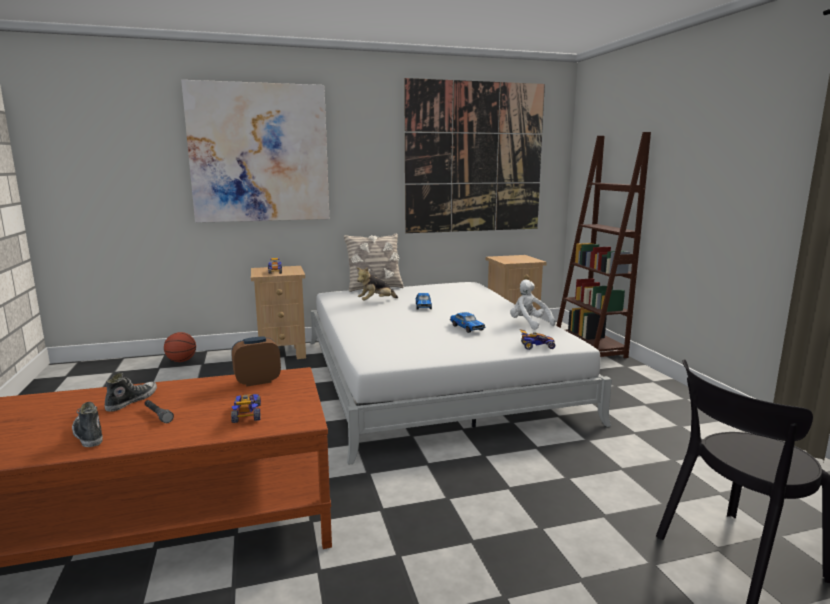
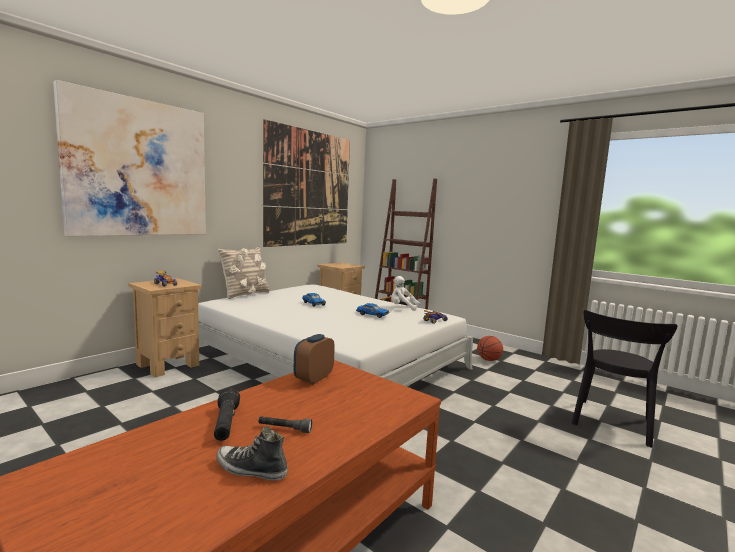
camera: 35 degrees left, 5 degrees down
(131, 401) = (226, 424): shoe -> black flashlight
(181, 361) = (53, 393): basketball -> basketball (488, 360)
(247, 414) = (363, 405): toy car -> none
(376, 302) = (268, 304): plush toy -> none

